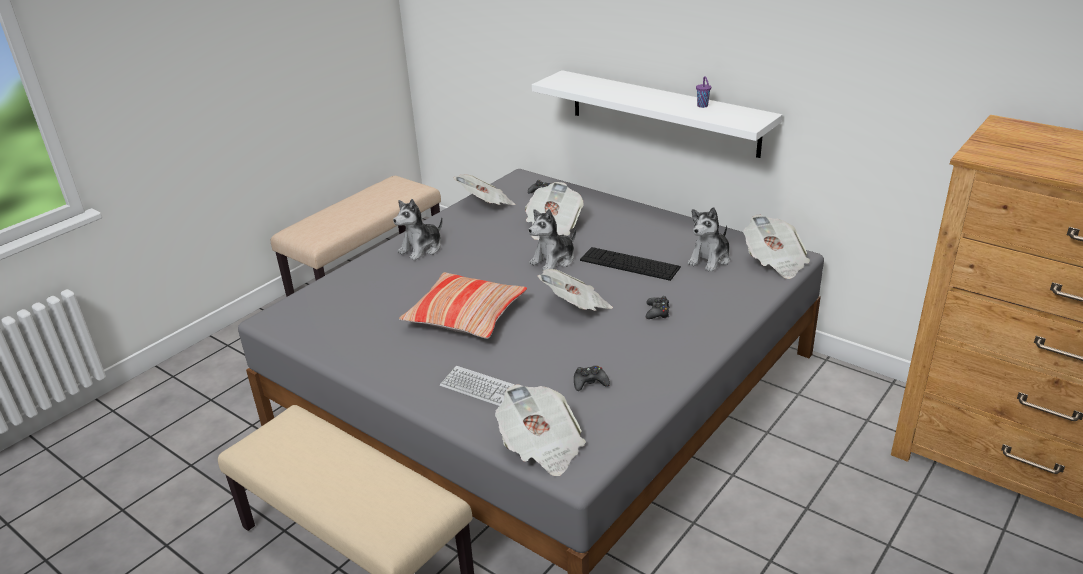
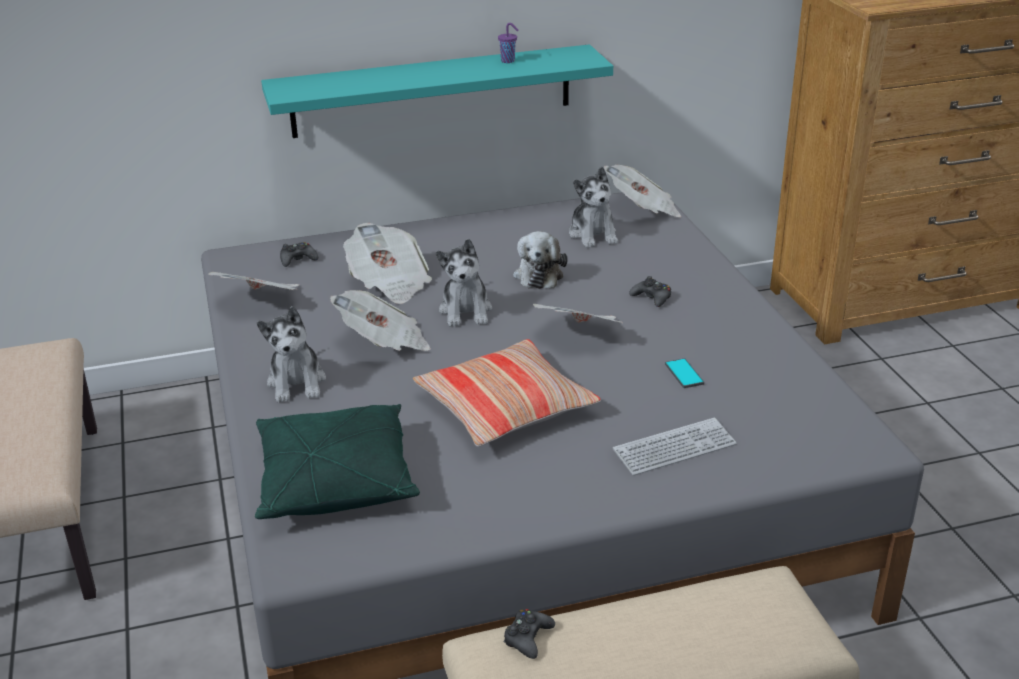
camera: 55 degrees left, 0 degrees up
(346, 299) = (335, 481): none -> green pillow
(542, 447) = (816, 450): newspaper -> newspaper (384, 343)
(576, 360) = (684, 374): none -> phone
(590, 382) = (733, 381): black game controller -> black game controller (528, 638)
(629, 264) = (539, 274): keyboard -> plush toy
(663, 112) = (432, 91): white shelf -> turquoise shelf

